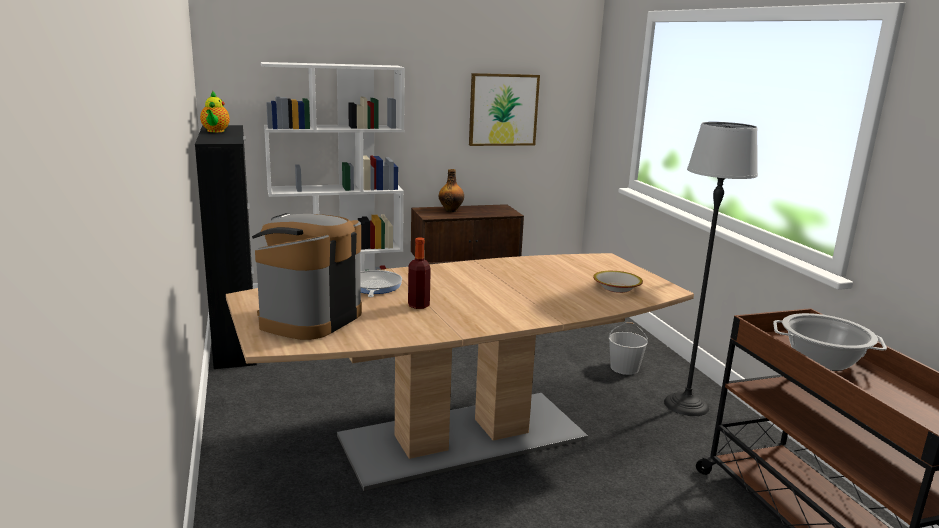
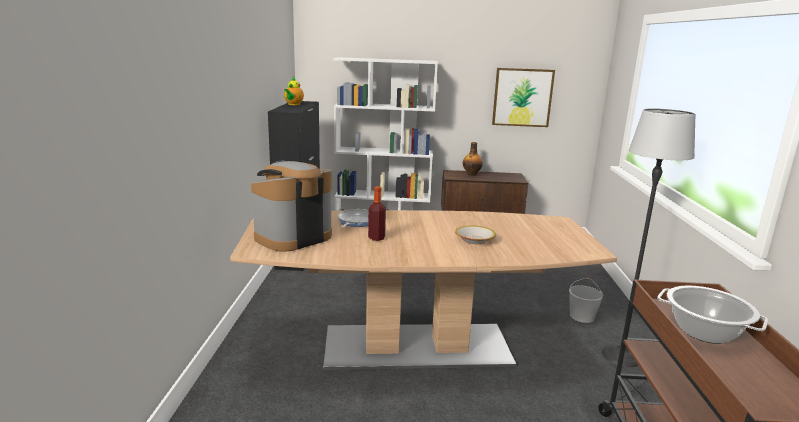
camera: 20 degrees right, 0 degrees up
(617, 288) = (549, 244): bowl -> bowl (475, 240)

